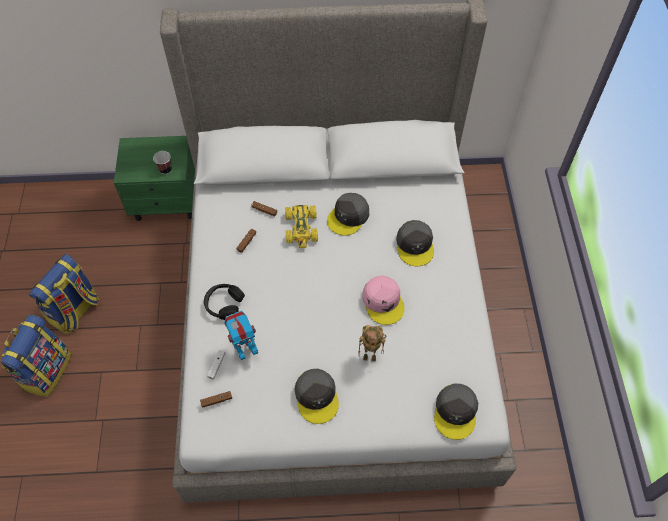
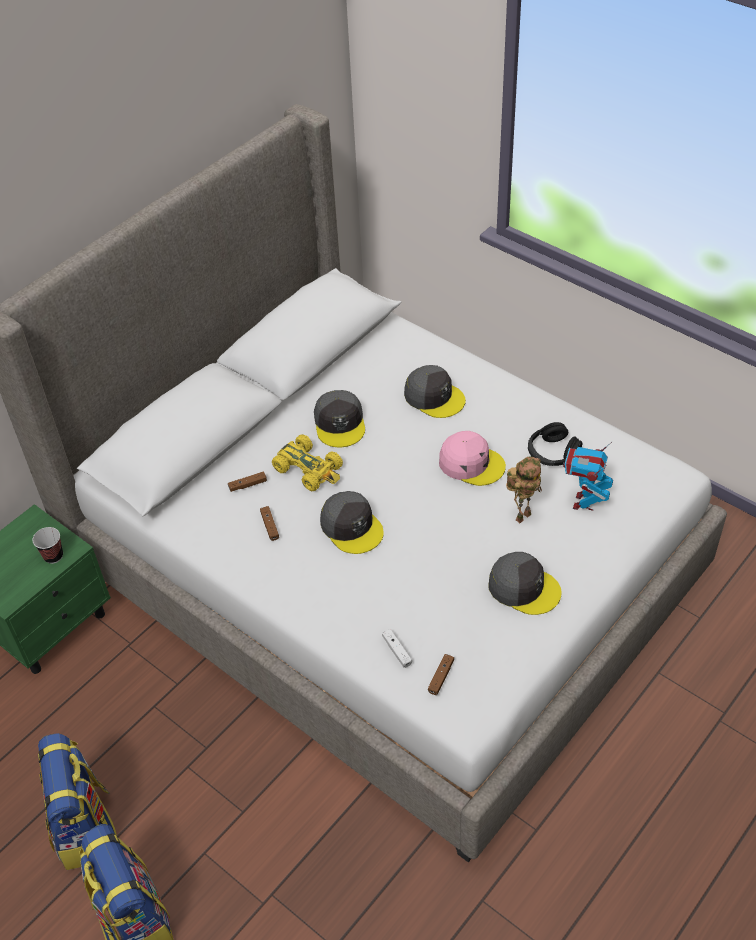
camera: 45 degrees left, 10 degrees down
(224, 304) = (326, 596): black headphones -> black headphones (552, 453)
(245, 349) = (405, 611): toy robot -> toy robot (584, 502)
(455, 412) = (647, 492): grey cap -> grey cap (352, 527)

